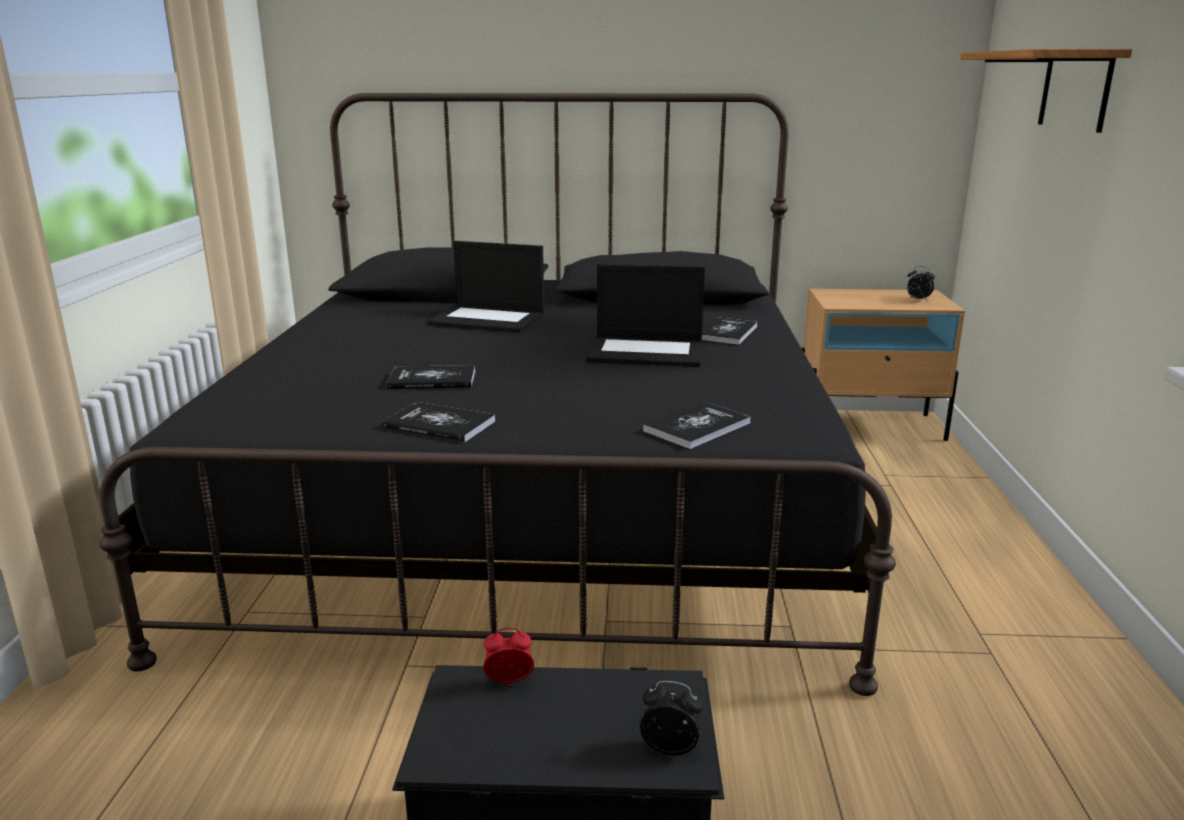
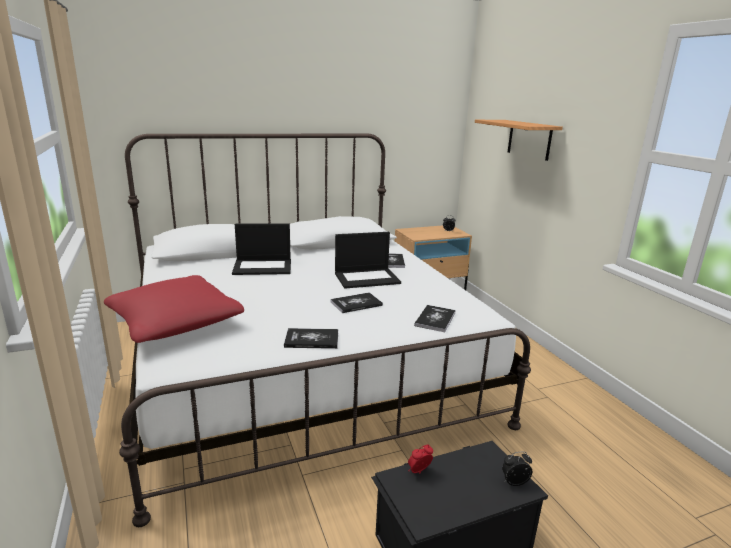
camera: 25 degrees left, 0 degrees up
(270, 375) = (175, 323): none -> red pillow
(432, 380) = (276, 311): book -> book (356, 304)
(536, 504) = (302, 365): black bed -> white bed

